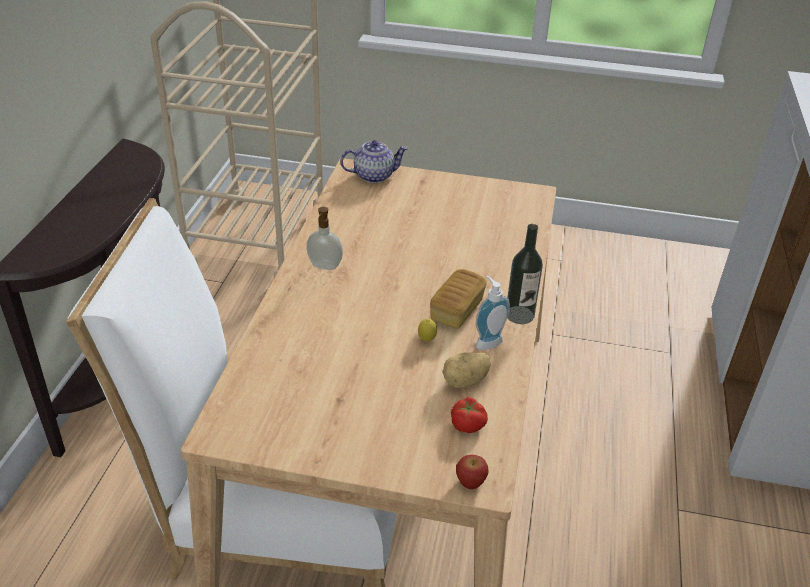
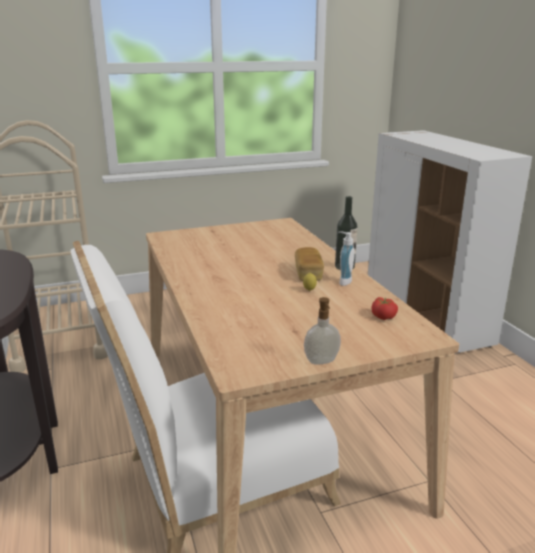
camera: 30 degrees left, 15 degrees down
(324, 266) = (201, 278): soap dispenser -> soap dispenser (321, 361)
(374, 175) = (179, 235): teapot -> none
(465, 381) = (356, 300): potato -> none
(470, 482) = (421, 339): apple -> none

